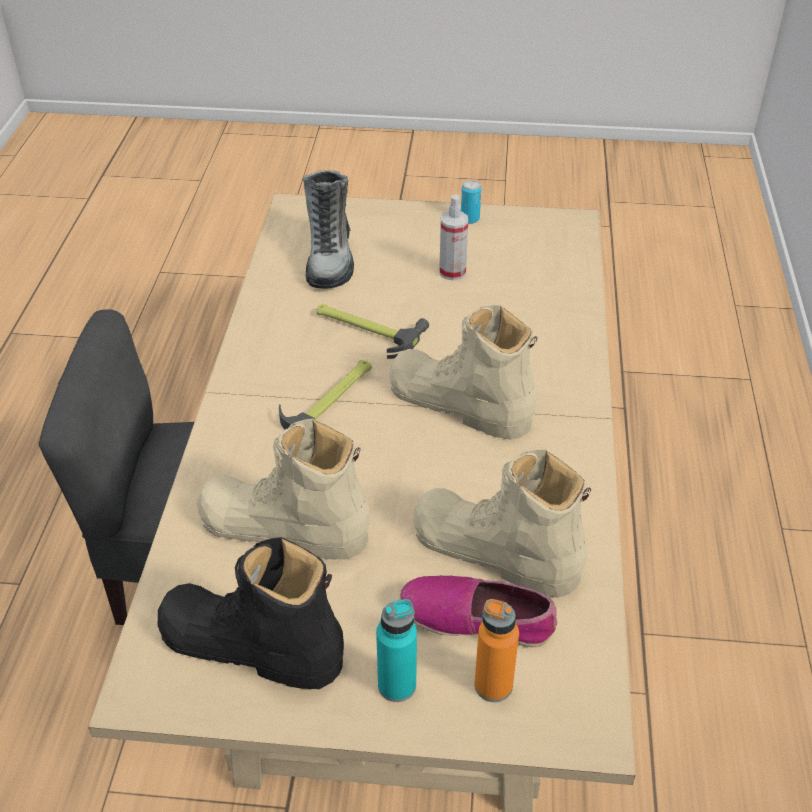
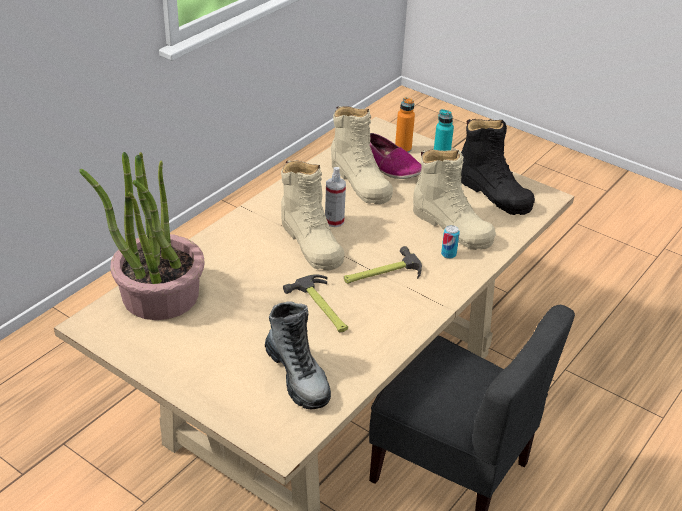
camera: 150 degrees left, 5 degrees down
(330, 258) = (297, 376): boot -> boot turned 120 degrees clockwise
(452, 272) = (222, 323): spray bottle -> spray bottle (334, 221)
(470, 219) = (155, 364): can -> can (448, 254)
(548, 271) = (159, 295): none -> potted plant

